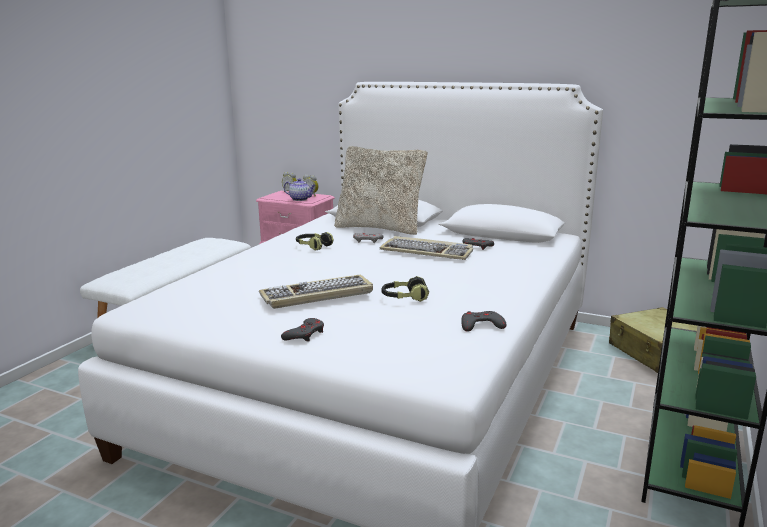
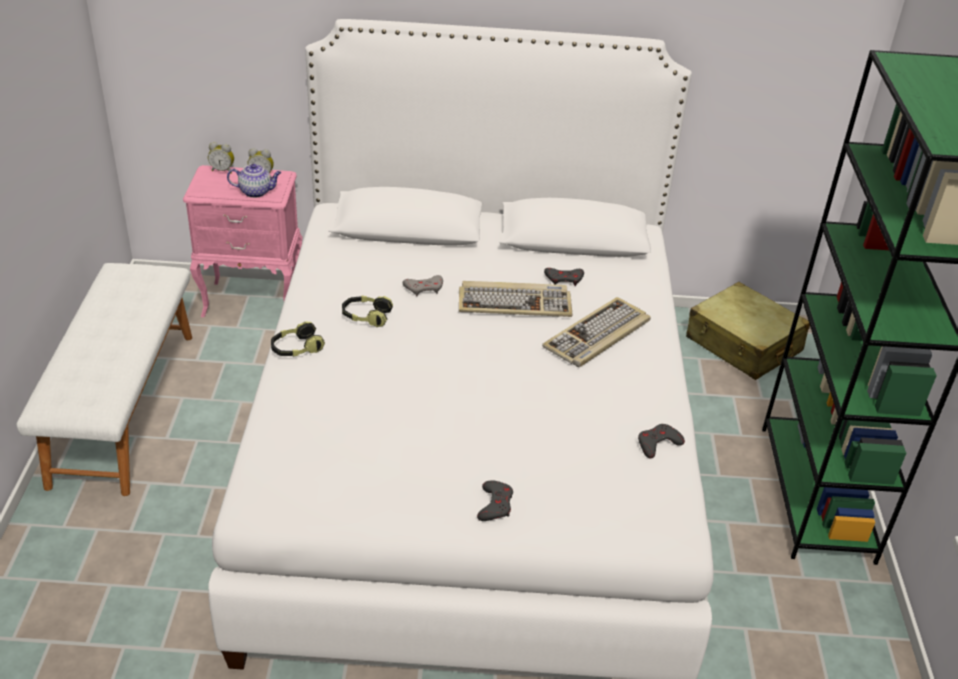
camera: 25 degrees left, 20 degrees up
(317, 295) = (457, 430): keyboard -> keyboard (597, 336)
(380, 226) = (416, 248): beige pillow -> none
(404, 298) = (551, 410): headphones -> headphones (296, 349)

